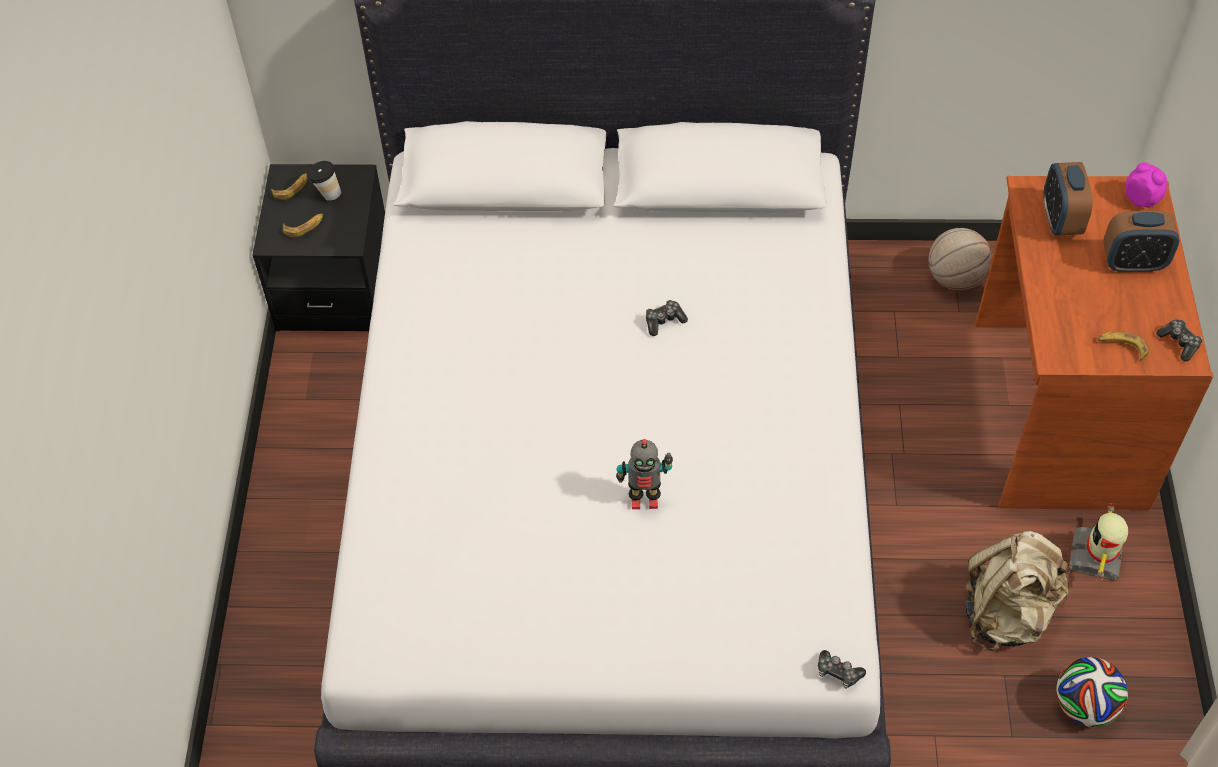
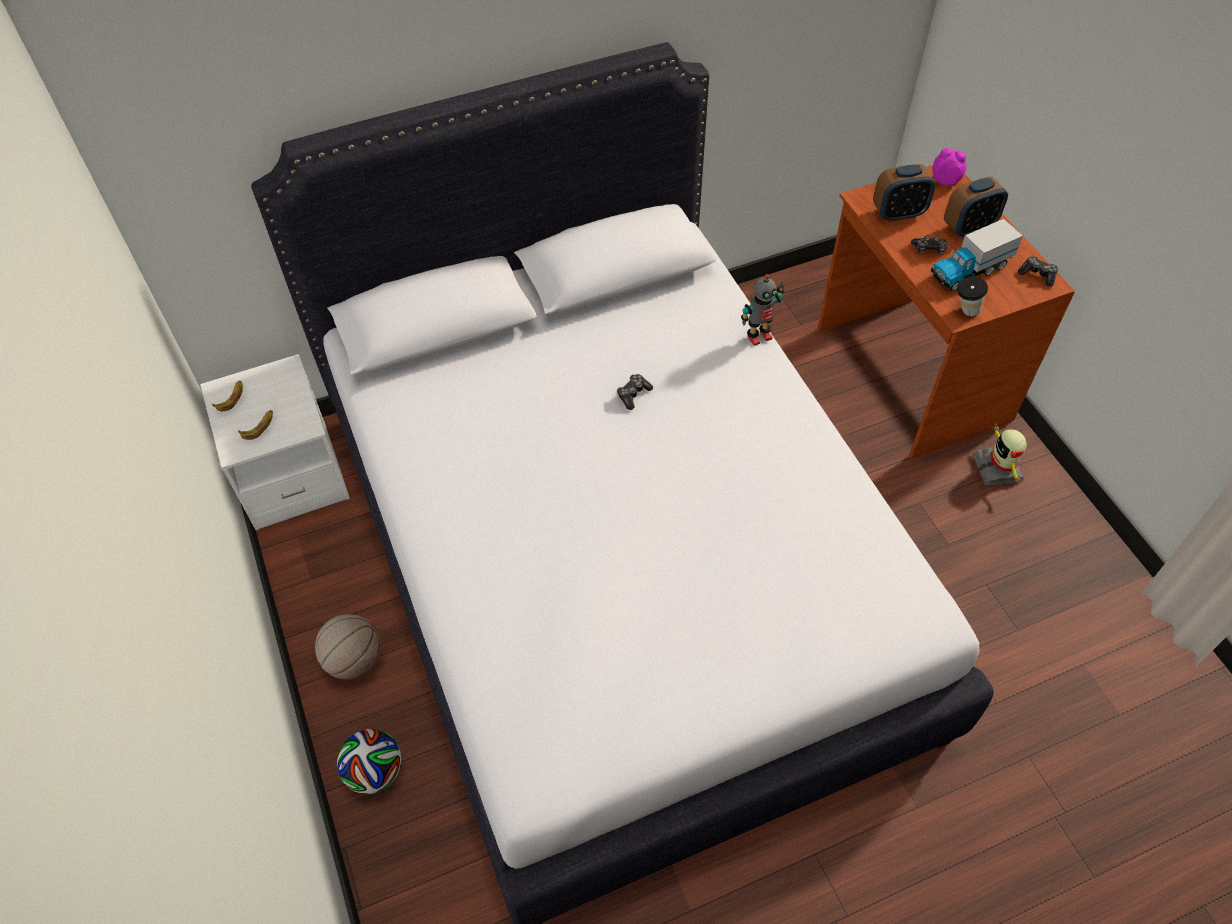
camera: 25 degrees left, 0 degrees up
(327, 194) = (266, 392): cup -> cup (965, 311)
(334, 287) = (291, 475): black nightstand -> white nightstand
(644, 499) = (700, 548): toy robot -> toy robot (758, 336)
(838, 673) = (940, 632): game controller -> game controller (929, 249)
(955, 279) = (784, 301): basketball -> basketball (354, 660)
(1007, 614) = (961, 536): beige backpack -> none
(1060, 220) = (898, 213): alarm clock -> alarm clock turned 75 degrees counterclockwise
(1084, 706) = (1054, 584): football -> football (375, 772)
(1100, 312) = (969, 271): none -> toy truck
(1122, 347) = (1000, 292): banana -> none

